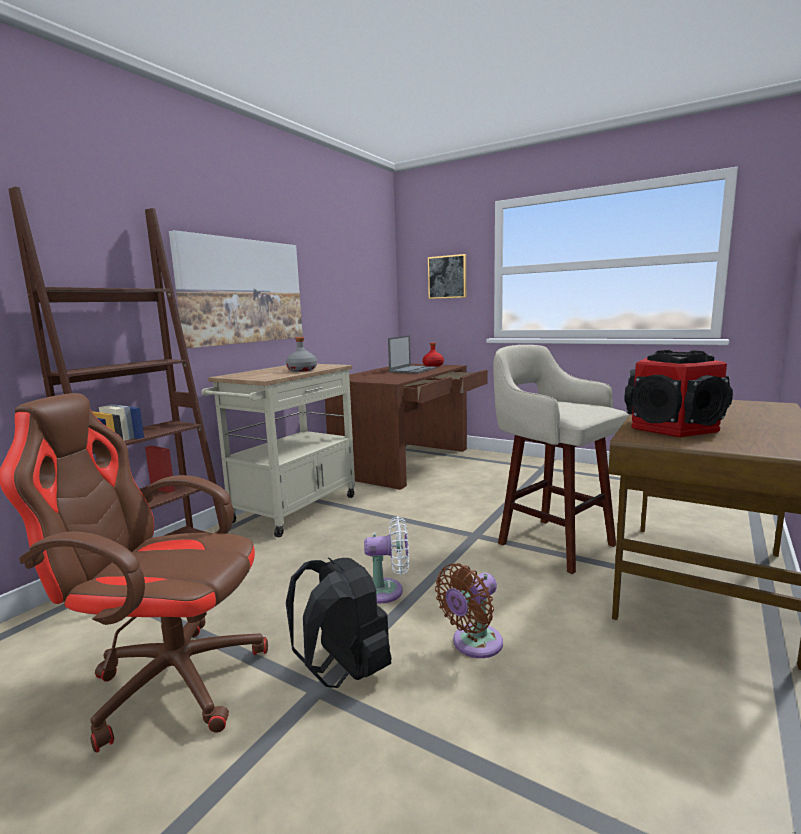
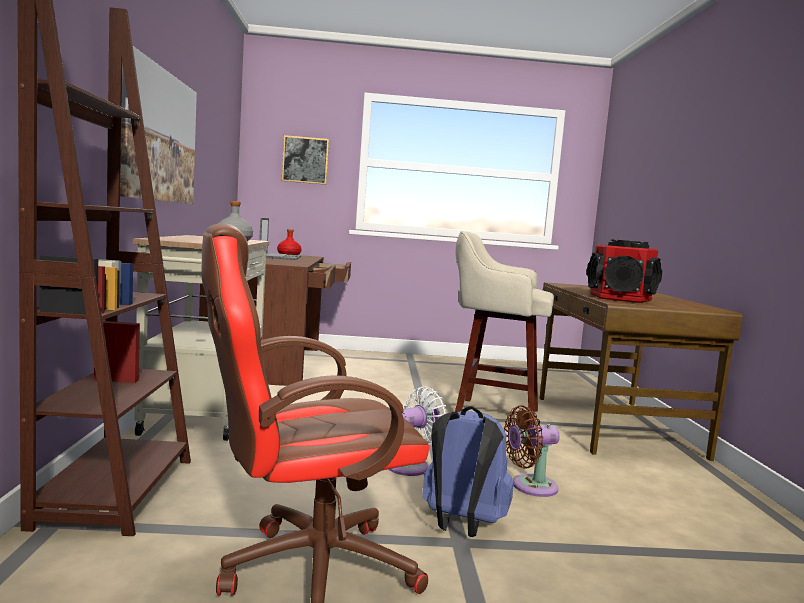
camera: 35 degrees left, 5 degrees down
(344, 671) = (461, 525): black backpack -> blue backpack
(473, 644) = (529, 486): brown fan -> brown fan turned 60 degrees clockwise

